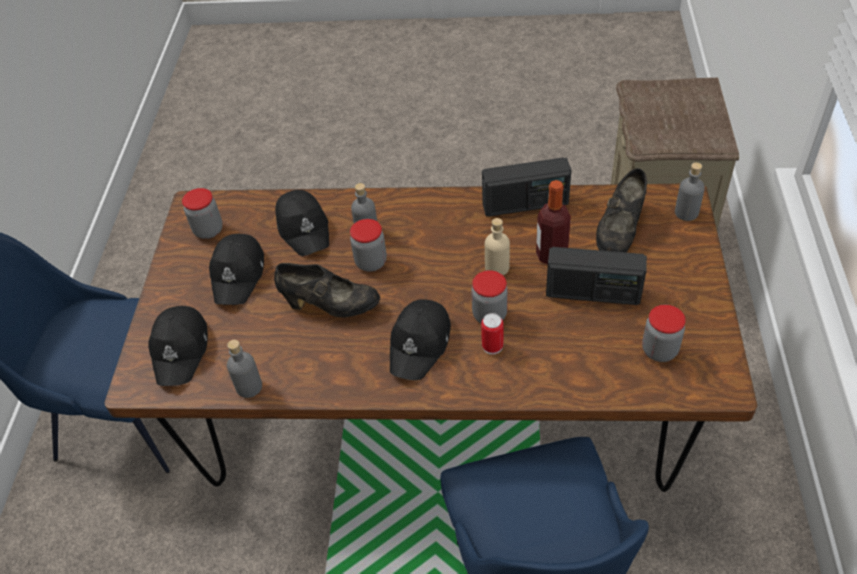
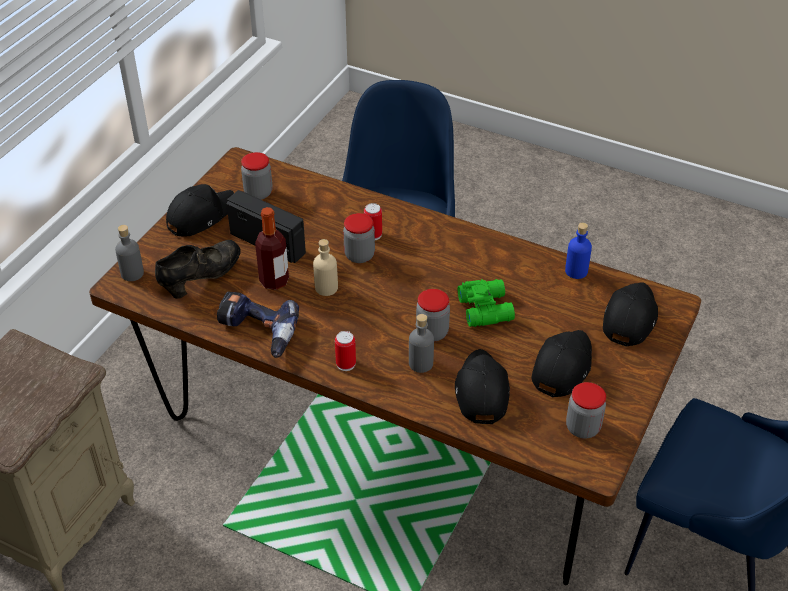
camera: 160 degrees left, 5 degrees down
(249, 387) = (576, 271): grey bottle -> blue bottle
(330, 306) = (486, 308): black shoe -> green binoculars
(420, 344) = (426, 254): black cap -> black cap (200, 216)
(431, 208) = (346, 364): none -> can
(525, 204) = (257, 333): radio -> power drill

